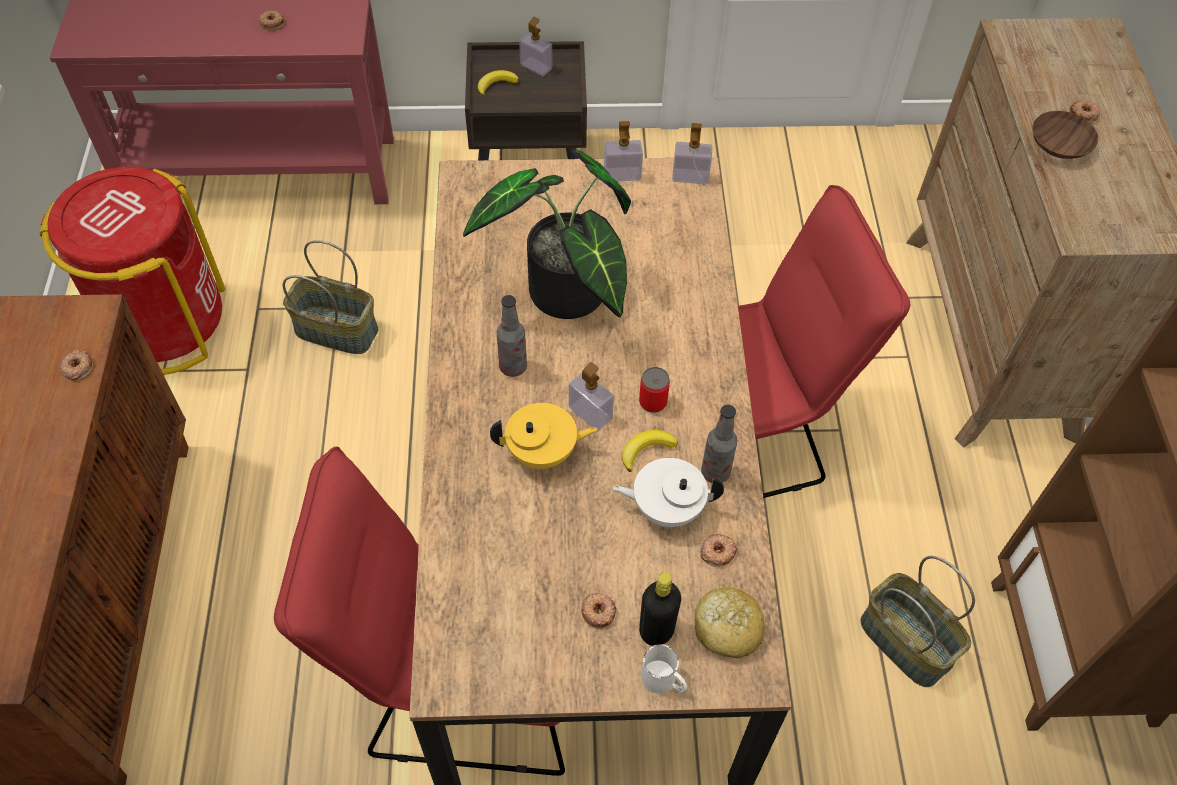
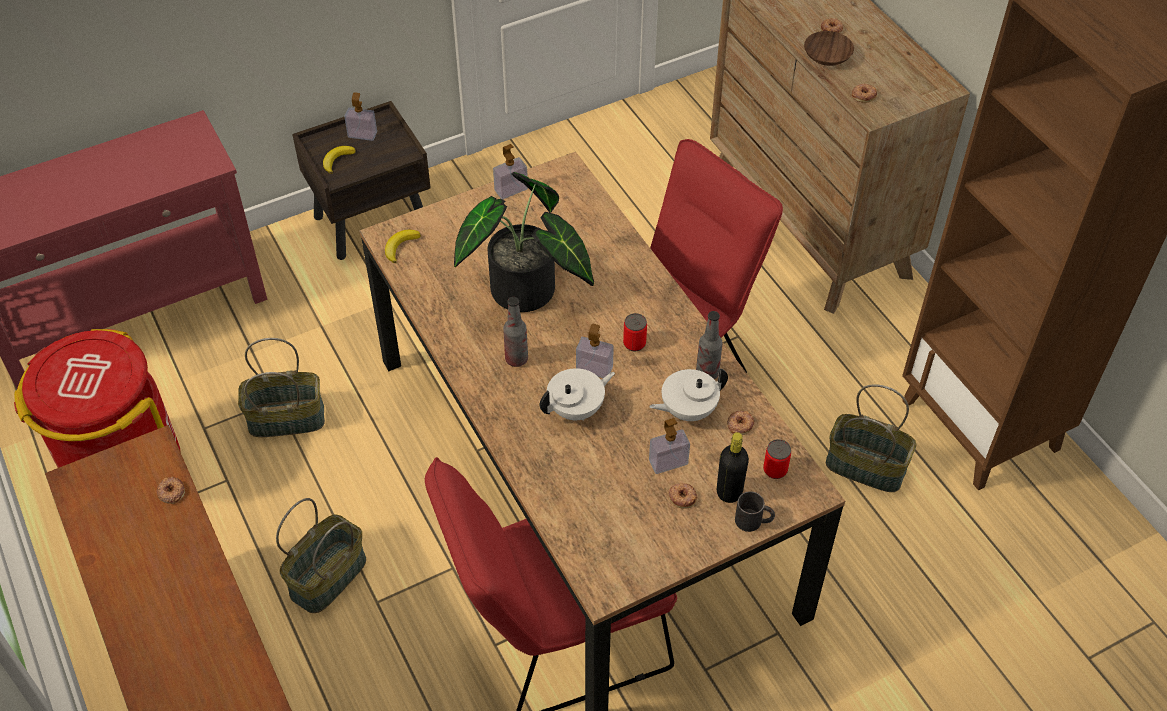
camera: 25 degrees left, 5 degrees down
(272, 22) = (138, 169): donut -> donut (863, 95)
(281, 508) = (327, 576): none -> basket
(543, 453) = (577, 409): yellow teapot -> white teapot
(646, 450) = (650, 378): banana -> banana (400, 247)
(664, 681) = (754, 521): white mug -> black mug
(690, 176) = (564, 173): soap dispenser -> soap dispenser (668, 462)
(727, 627) = (775, 470): bread -> can

